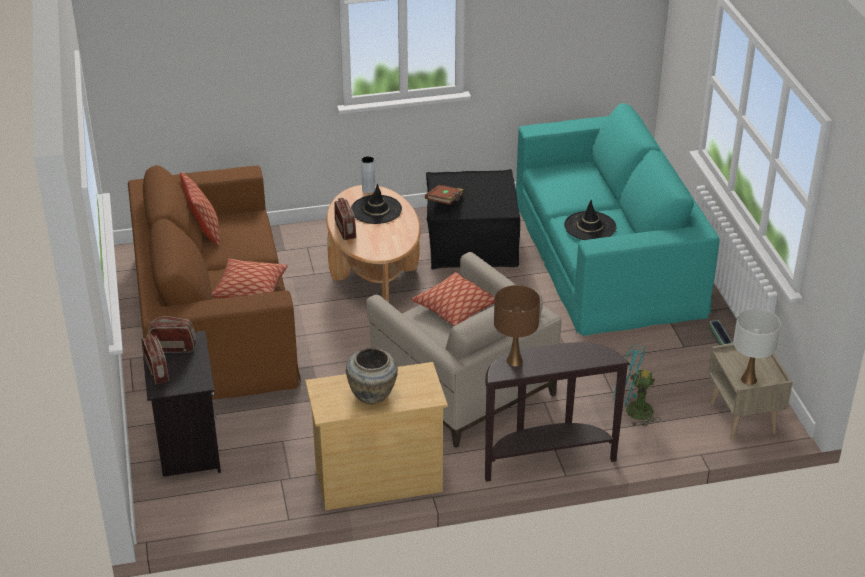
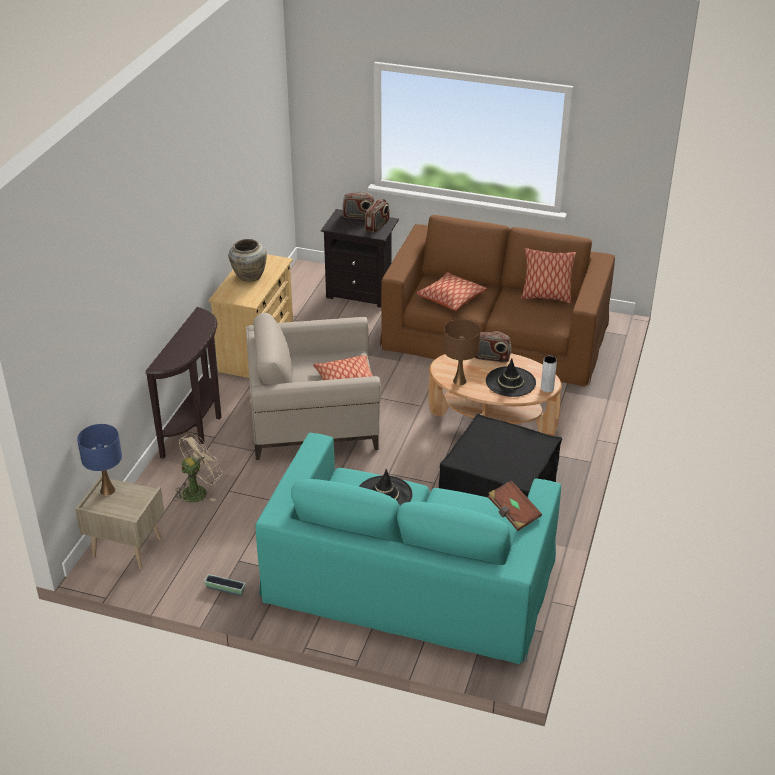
camera: 120 degrees right, 0 degrees up
(445, 202) = (498, 427): brown book -> brown book (513, 513)
(514, 360) = (205, 324): brown table lamp -> brown table lamp (460, 381)
(632, 410) = (198, 491): turquoise fan -> beige fan
(748, 380) = (107, 490): white table lamp -> blue table lamp

